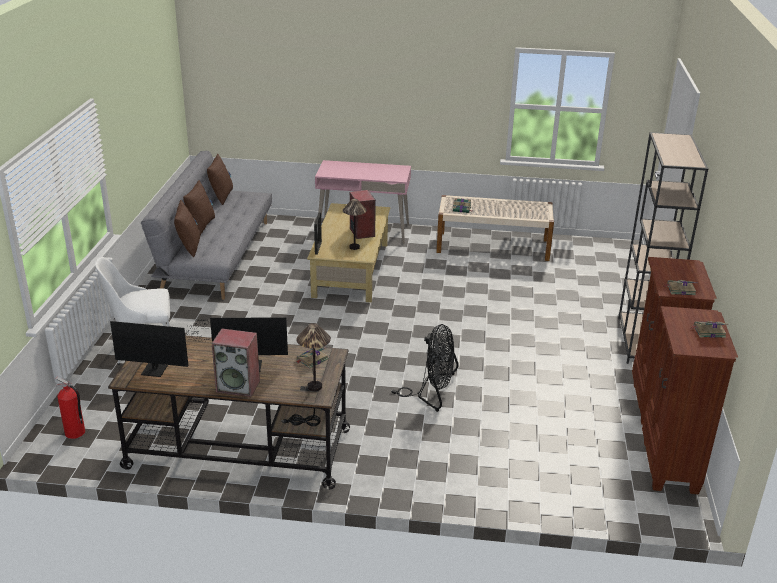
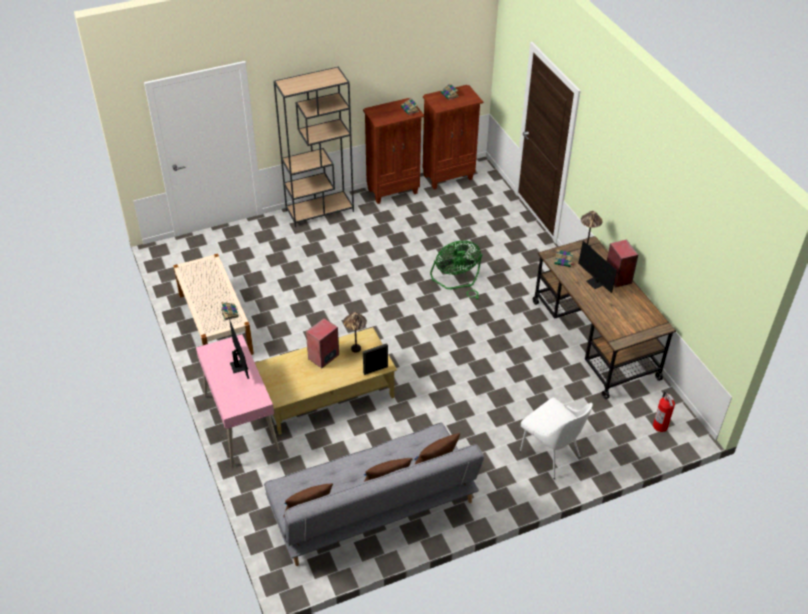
camera: 120 degrees left, 15 degrees up
(157, 371) = (641, 318): monitor -> monitor (239, 364)
(431, 391) = (459, 282): black fan -> green fan

